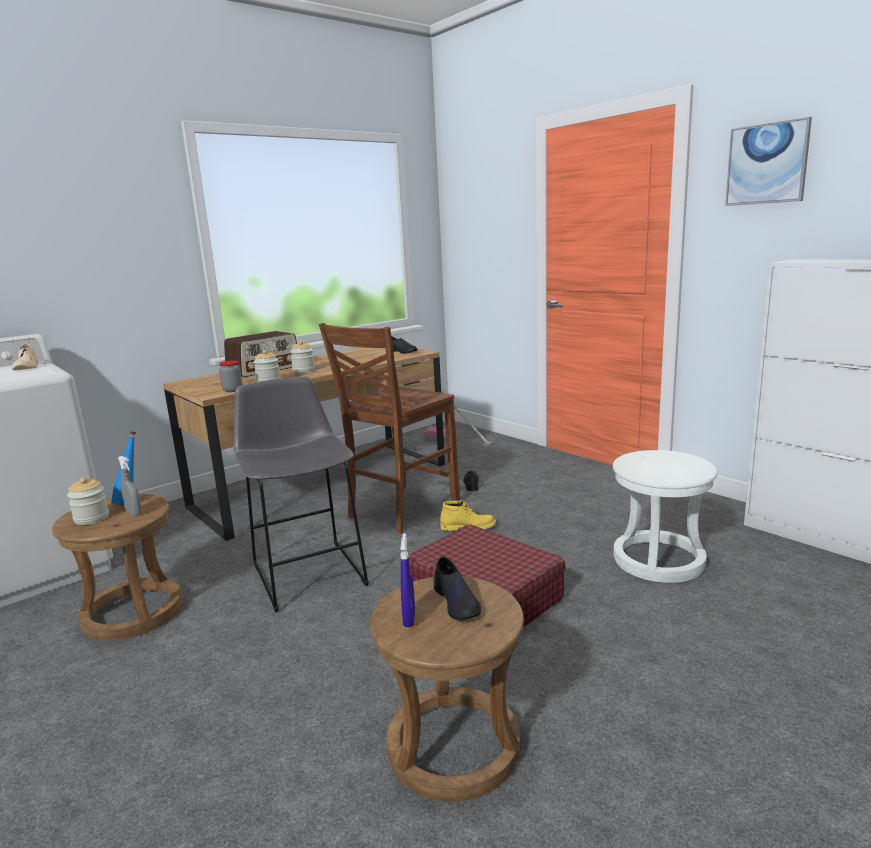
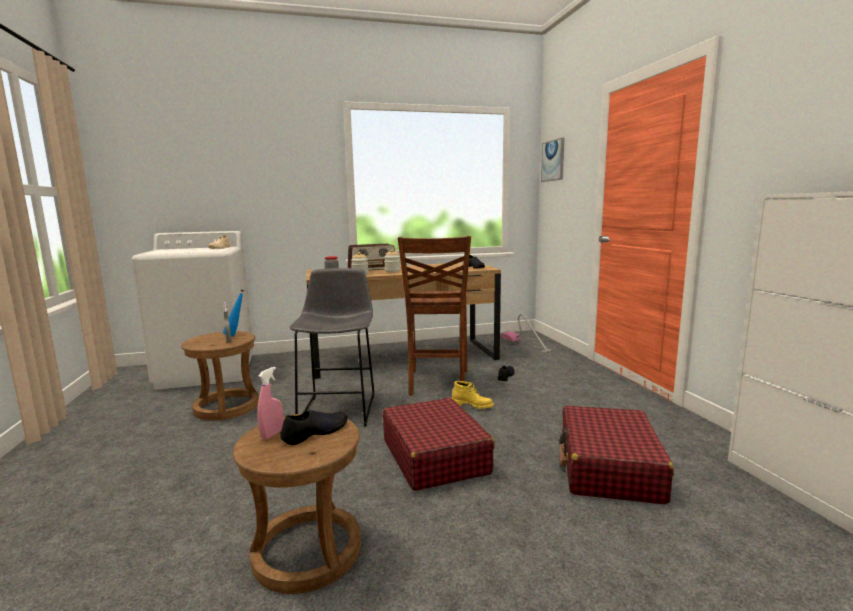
camera: 25 degrees right, 5 degrees down
(92, 518) = (207, 339): jar -> none
(400, 510) = (437, 383): brown chair -> brown chair turned 60 degrees counterclockwise
(409, 618) = (272, 434): blue spray bottle -> pink spray bottle
(457, 602) = (315, 433): black shoe -> black shoe turned 135 degrees counterclockwise
(659, 560) = (608, 468): white stool -> red suitcase
(767, 164) = (785, 100): picture -> picture (553, 160)

